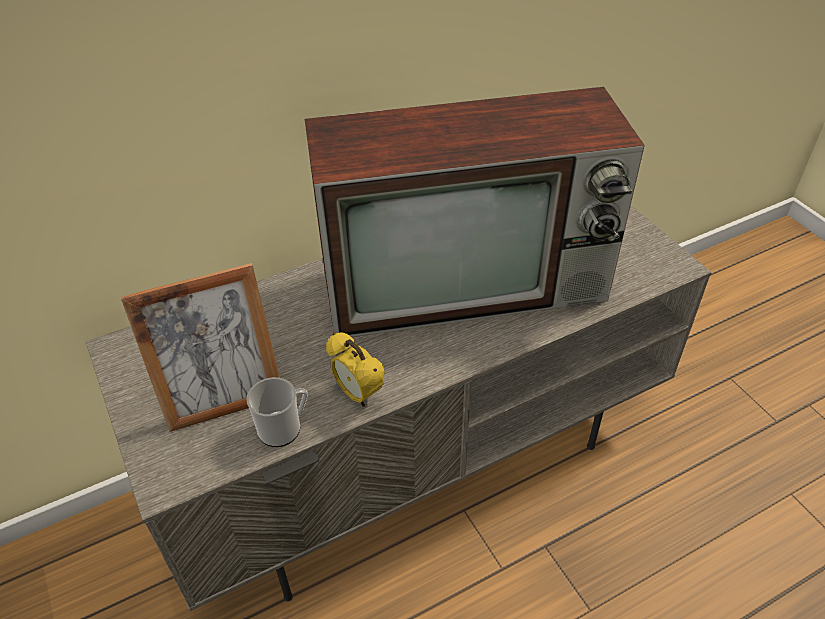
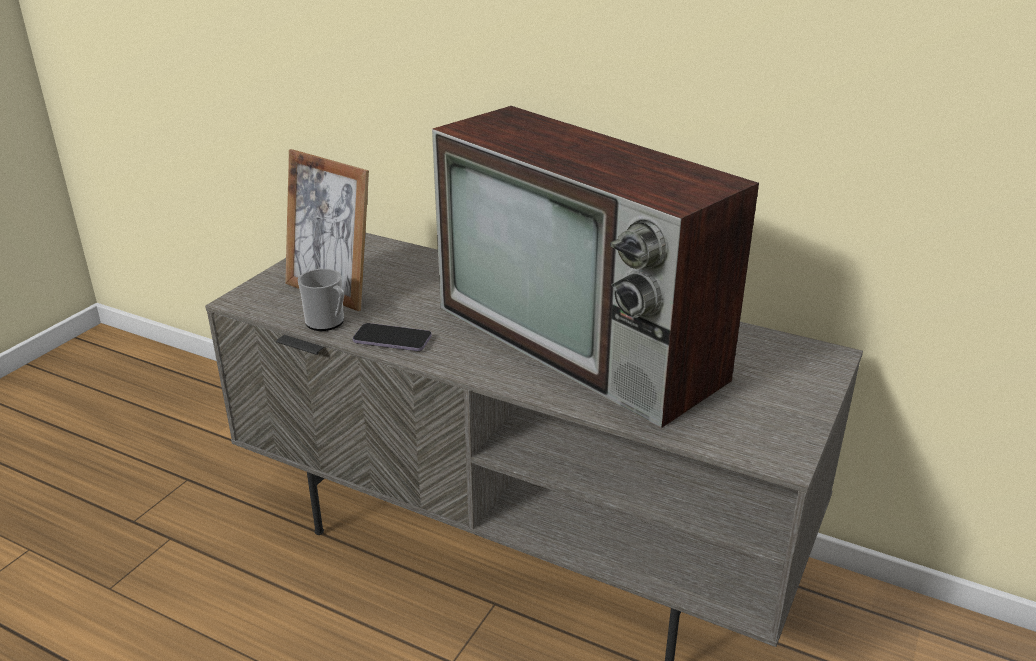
camera: 55 degrees right, 15 degrees down
(358, 394) = (392, 339): alarm clock -> phone

